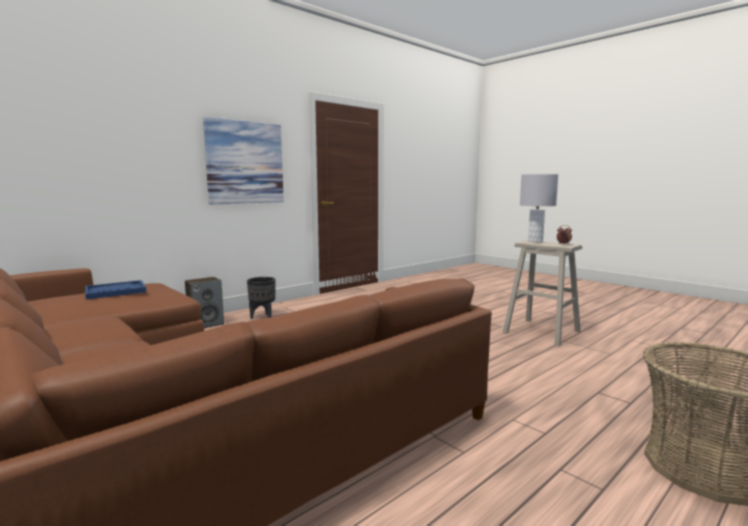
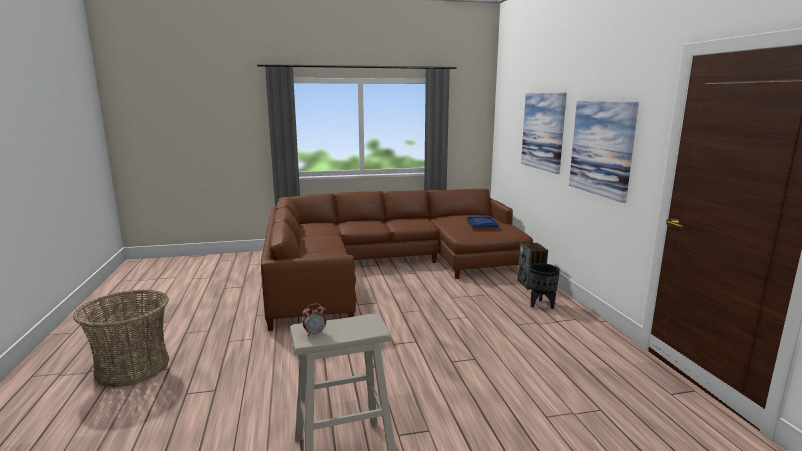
camera: 120 degrees right, 5 degrees up
(129, 149) = (543, 131): none -> picture
(535, 241) = (364, 328): grey table lamp -> none

